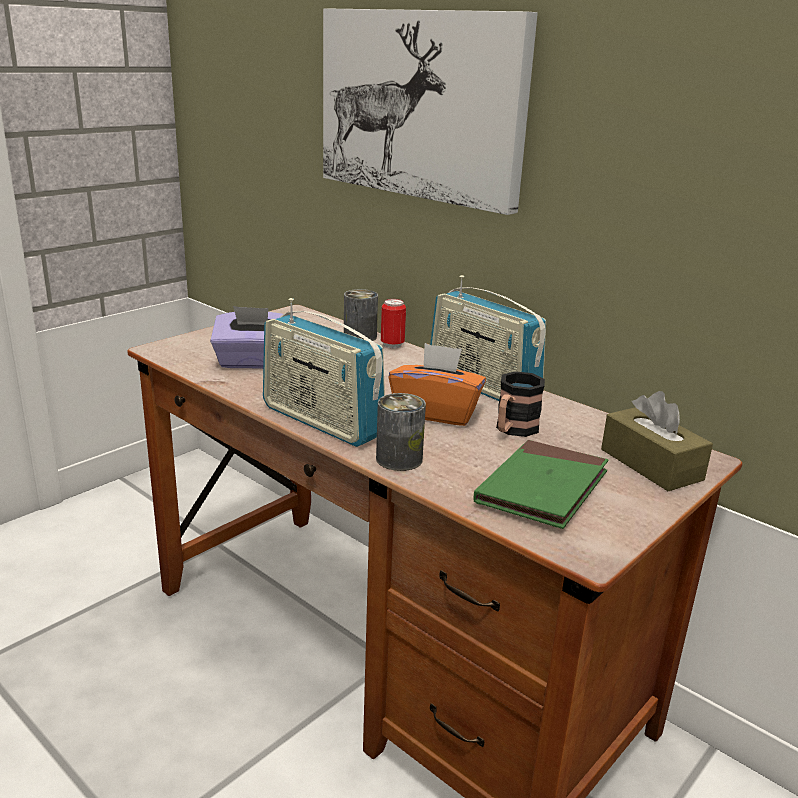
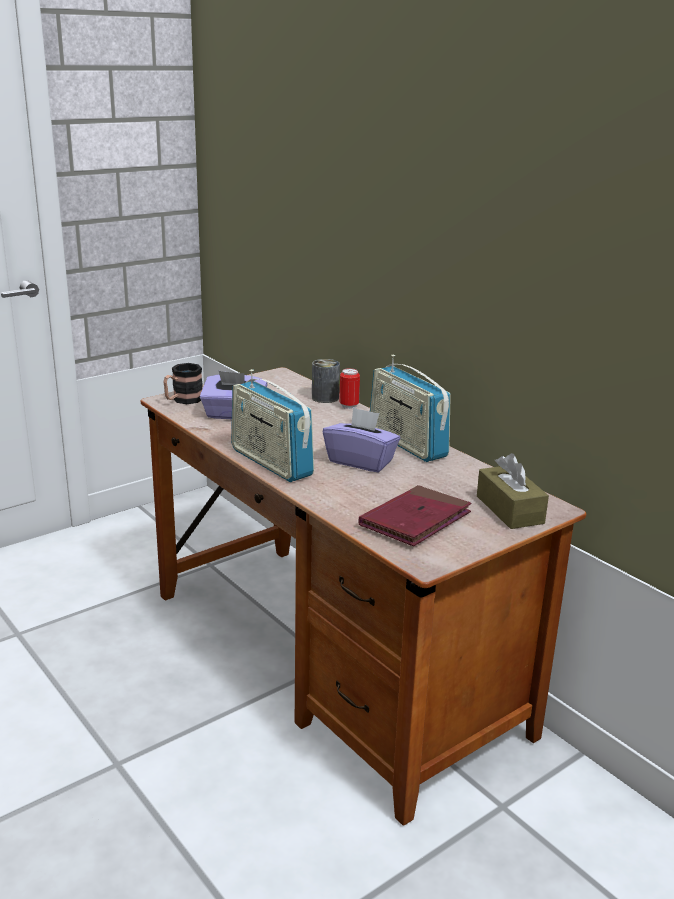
camera: 10 degrees right, 0 degrees up
(399, 459) = (318, 493): can -> none
(422, 105) = (374, 216): picture -> none
(436, 413) = (361, 461): orange tissue box -> purple tissue box
(513, 430) = (415, 478): mug -> mug (182, 400)
(542, 489) = (415, 520): green book -> red book

